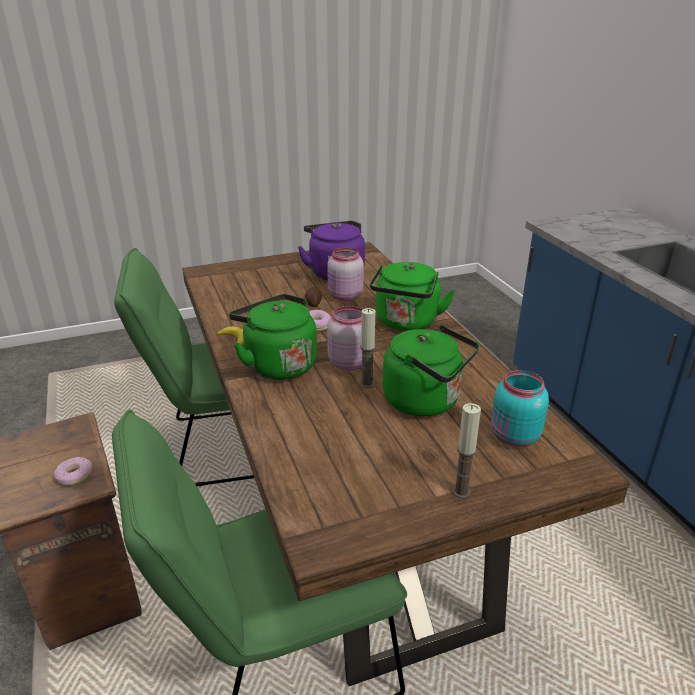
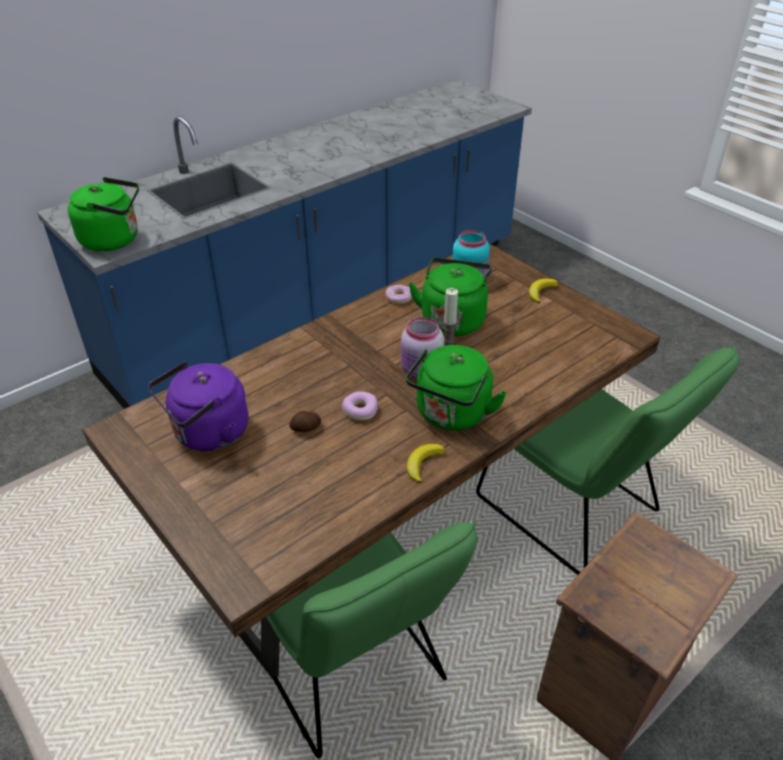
camera: 110 degrees left, 10 degrees up
(74, 475) = (645, 550): donut -> donut (399, 298)
(344, 296) = (278, 408): pink jar -> none
(406, 322) = (324, 351): green kettle -> green kettle (114, 240)
(461, 492) = (540, 292): candle -> banana

